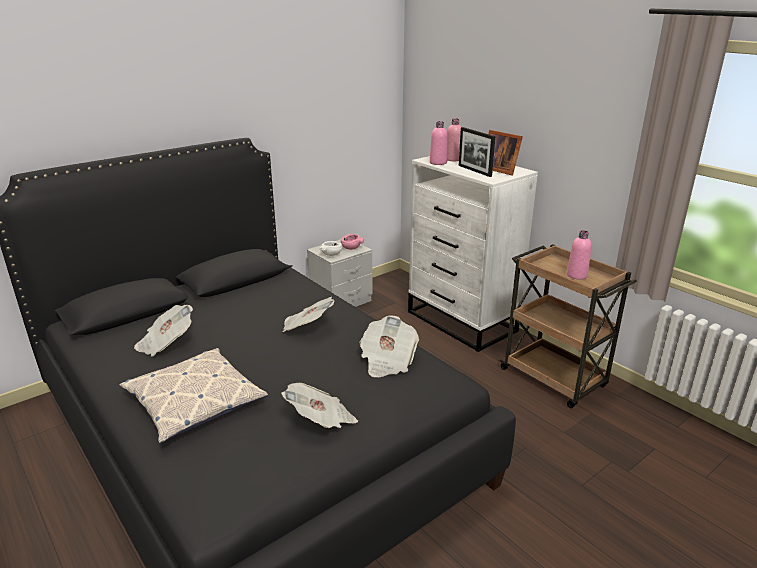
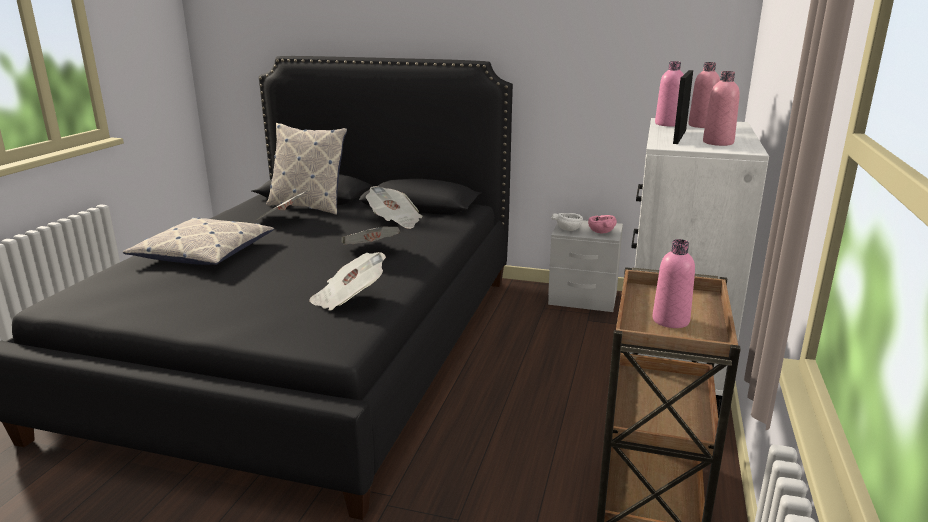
camera: 55 degrees right, 5 degrees down
(149, 322) = (308, 206): none -> pillow
(321, 421) = (212, 302): newspaper -> newspaper (395, 221)
(499, 170) = (718, 143): picture frame -> pink bottle

